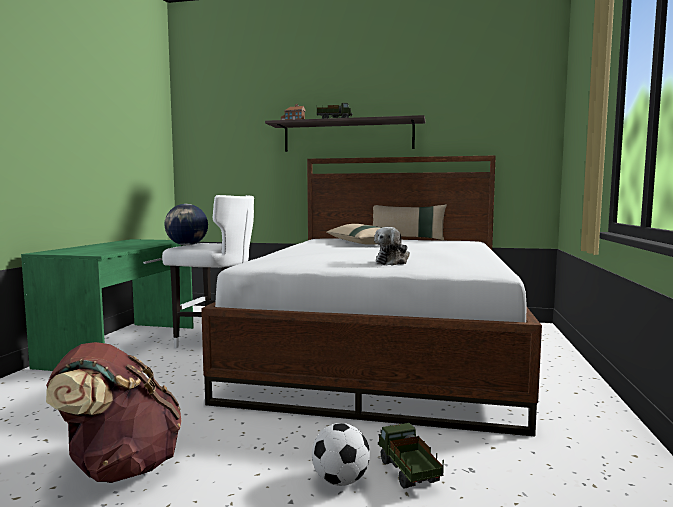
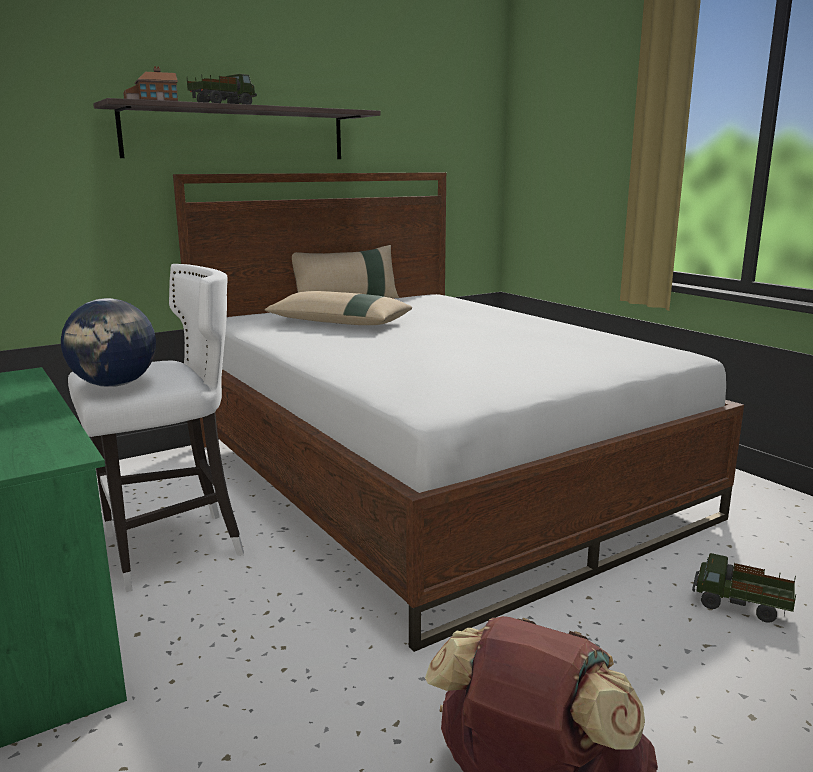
camera: 45 degrees left, 10 degrees up
(341, 480) = (724, 647): football -> none
(392, 262) = (550, 359): plush toy -> none

